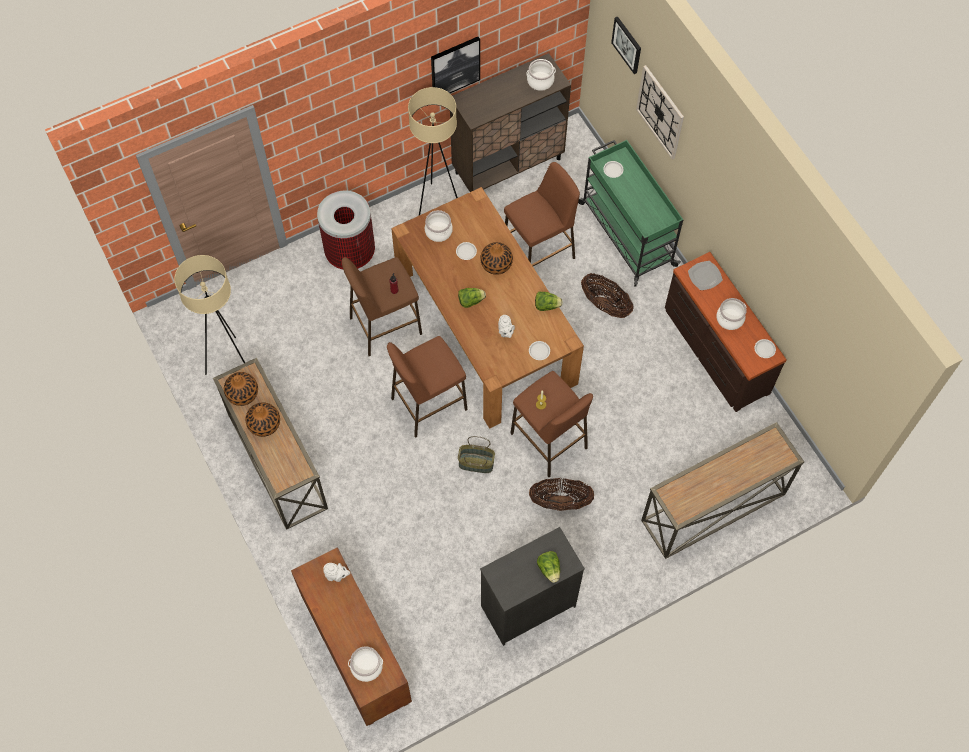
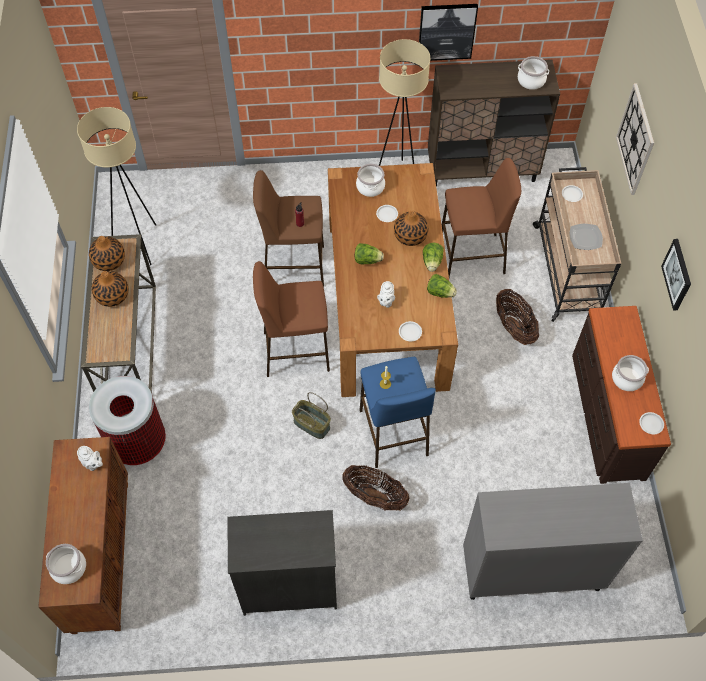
camera: 25 degrees right, 5 degrees down
(350, 253) = (296, 192): trash can -> trash can (138, 443)
(549, 441) = (393, 433): brown stool -> blue stool
(549, 569) = (298, 549): lettuce -> lettuce (432, 262)
(626, 233) = (567, 269): green cart -> beige cart
(627, 44) = (627, 60): picture -> picture (677, 274)
(705, 276) = (619, 327): plate -> plate (586, 238)
(713, 508) = (530, 571): console table -> grey cabinet

